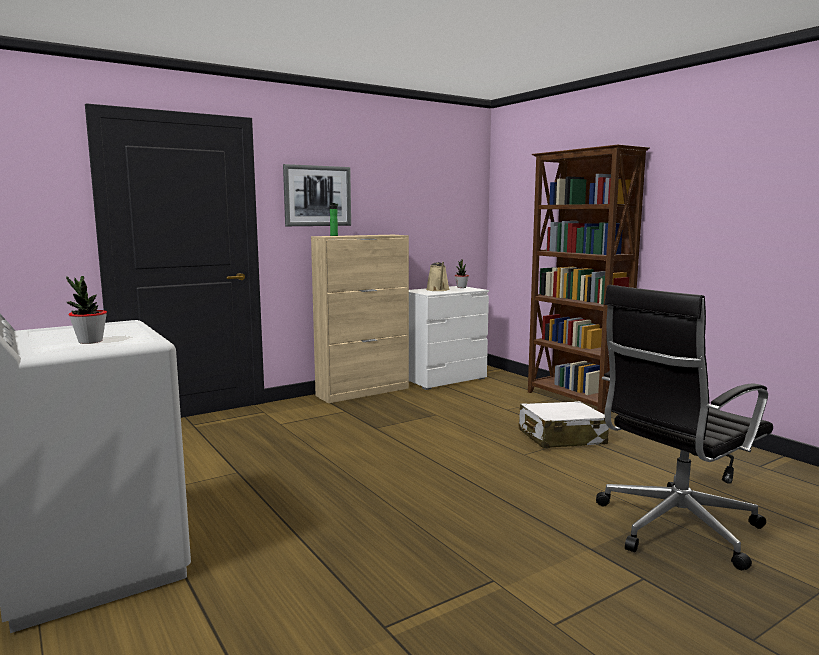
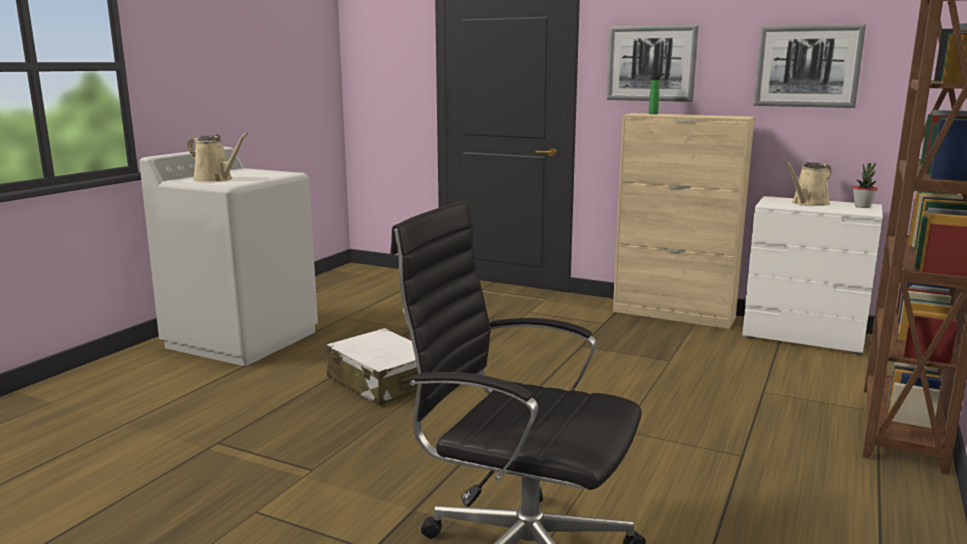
camera: 60 degrees right, 5 degrees up
(90, 341) = (216, 179): potted plant -> beige watering can
(415, 199) = (807, 66): none -> picture
(561, 437) = (719, 442): white suitcase -> white suitcase (382, 382)

